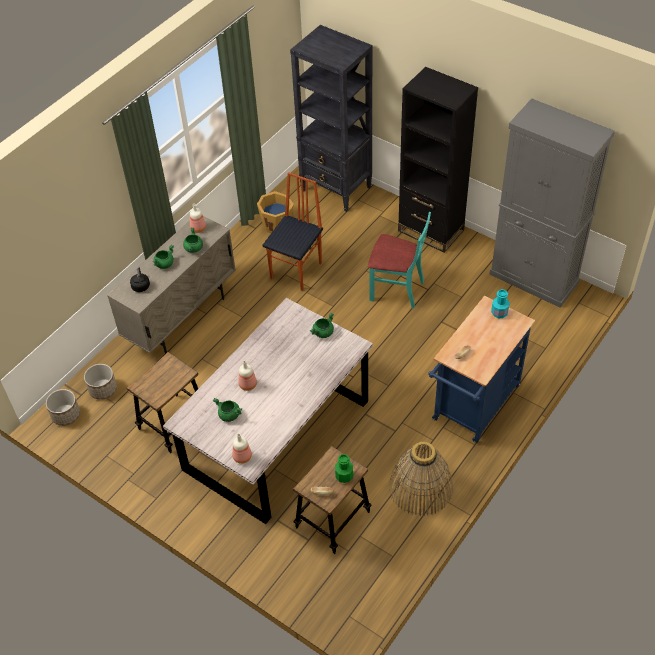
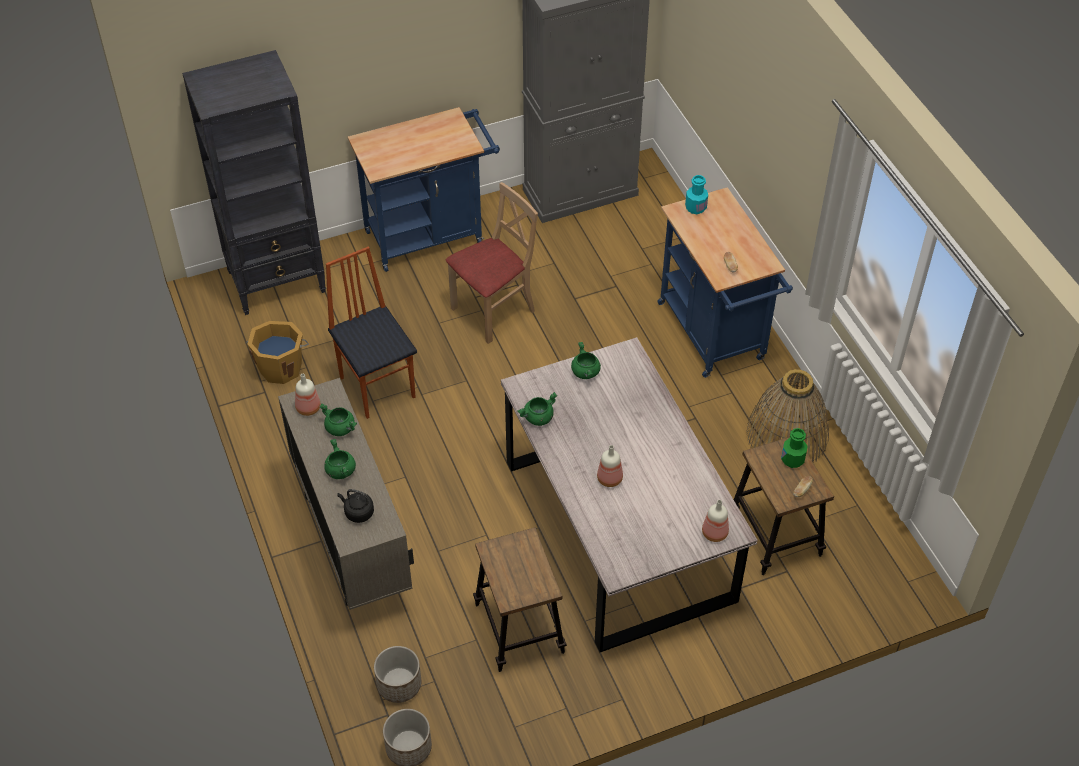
camera: 60 degrees left, 0 degrees up
(228, 415) = (642, 518): green cooking pot -> green cooking pot (538, 418)
(397, 290) = (494, 311): turquoise chair -> beige chair
(430, 230) = (430, 235): black bookcase -> blue cart

